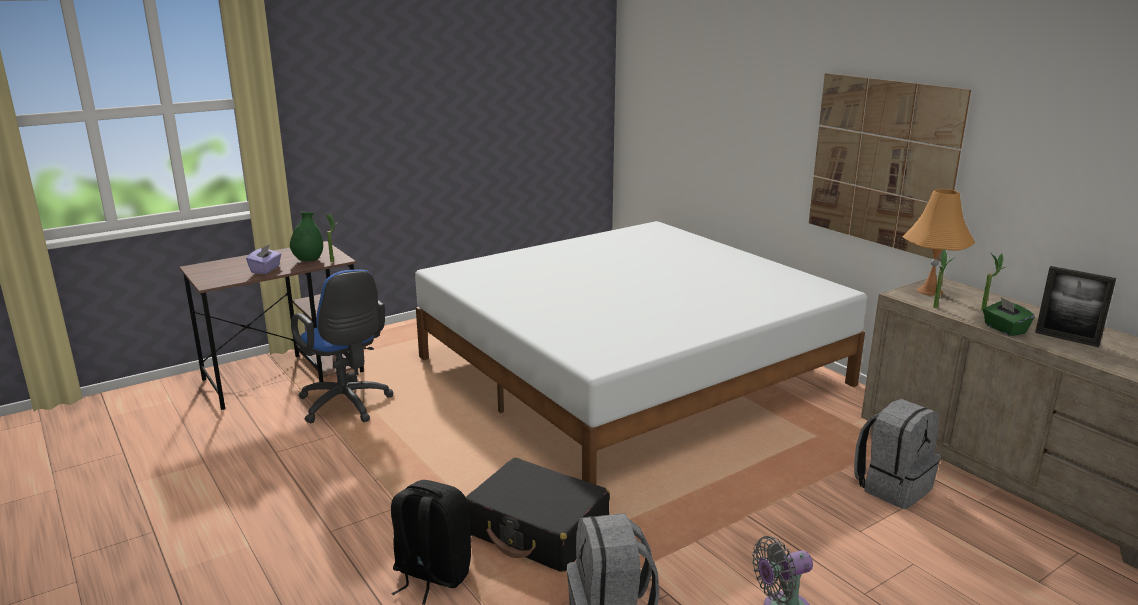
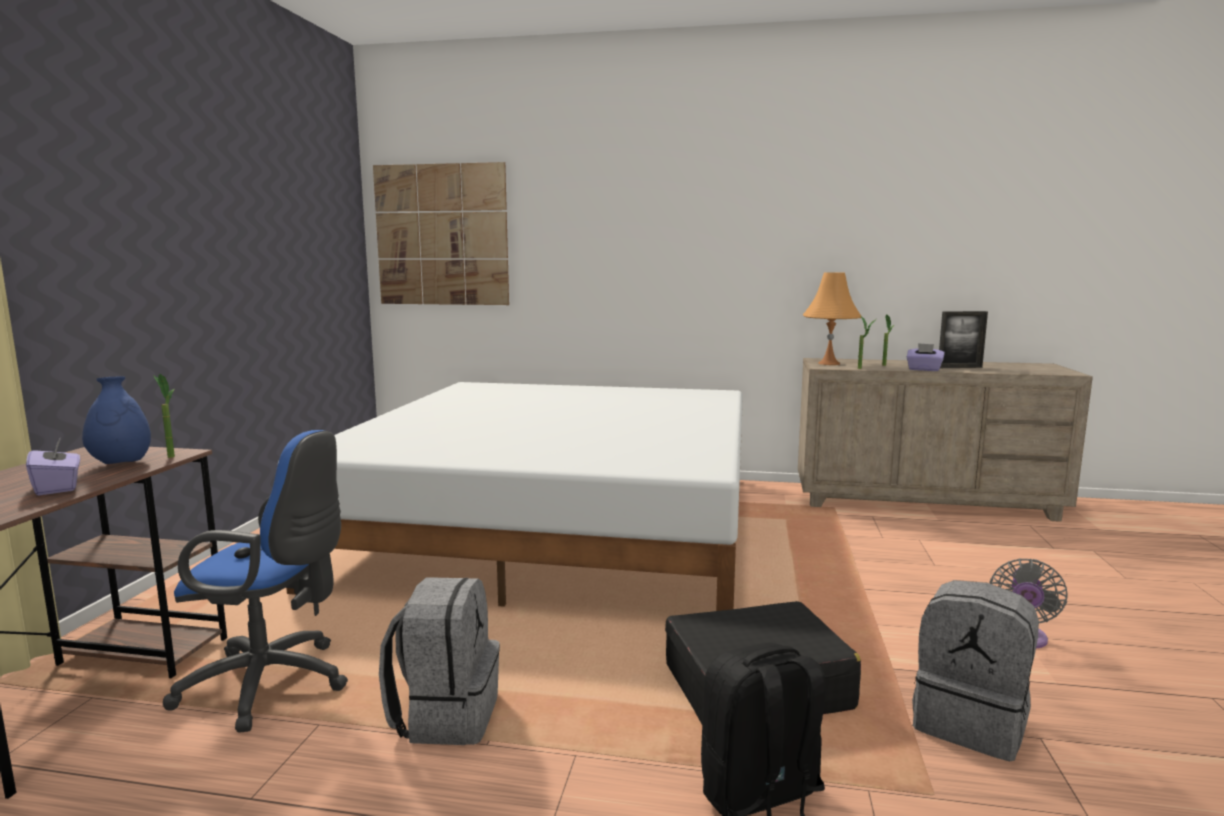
camera: 45 degrees left, 10 degrees down
(308, 260) = (121, 464): green vase -> blue vase
(882, 163) = (735, 270): picture -> picture (441, 235)
(892, 486) = (888, 531): grey backpack -> grey backpack (446, 715)
(1004, 329) = (924, 369): green tissue box -> purple tissue box

